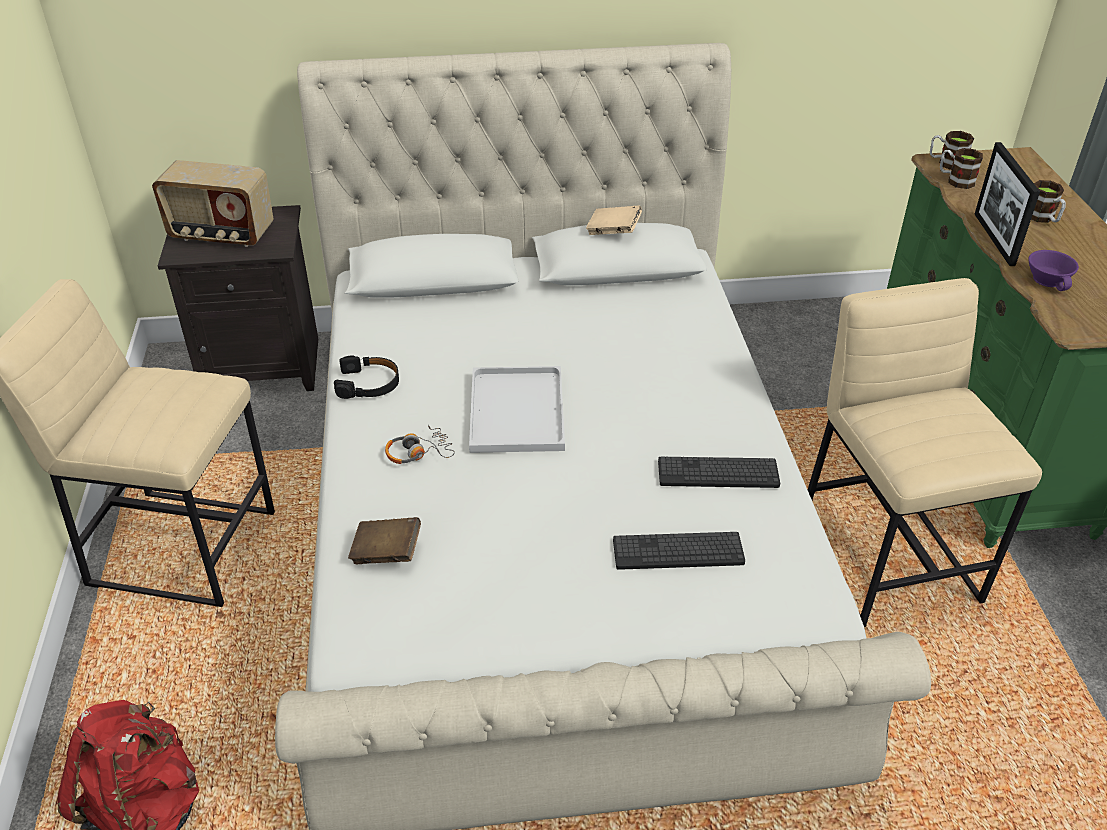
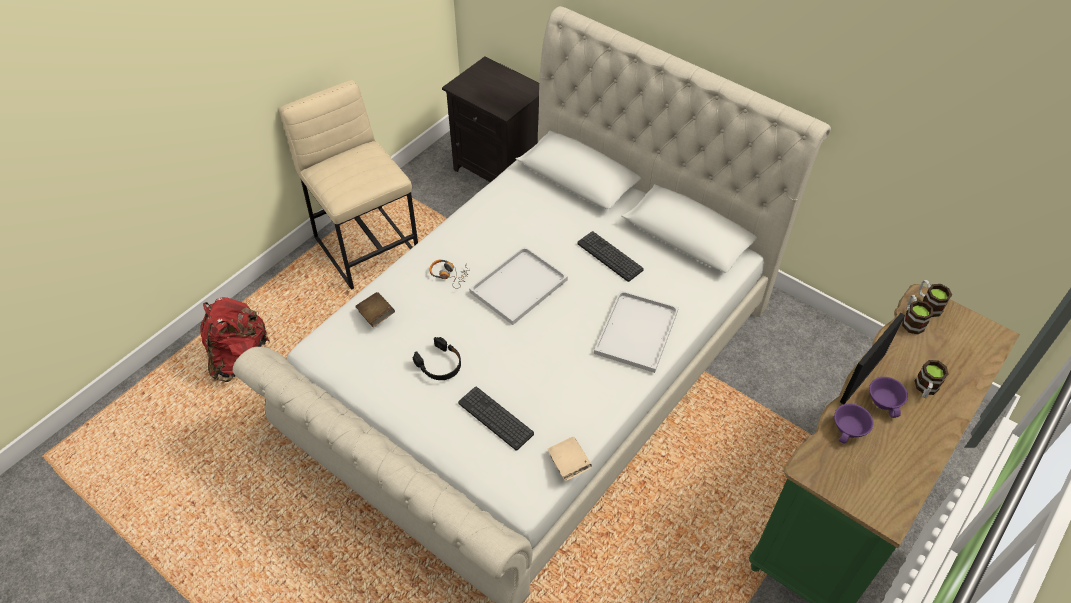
camera: 45 degrees right, 10 degrees up
(221, 235) = (489, 85): radio -> none
(369, 384) = (472, 220): black headphones -> black headphones (440, 364)
(613, 232) = (689, 211): beige book -> beige book (568, 464)
(696, 375) = (637, 333): none -> white tray
(718, 473) = (569, 395): keyboard -> keyboard (609, 256)
(886, 558) = (683, 523): beige chair -> none
(1035, 244) = (885, 401): none -> purple cup

